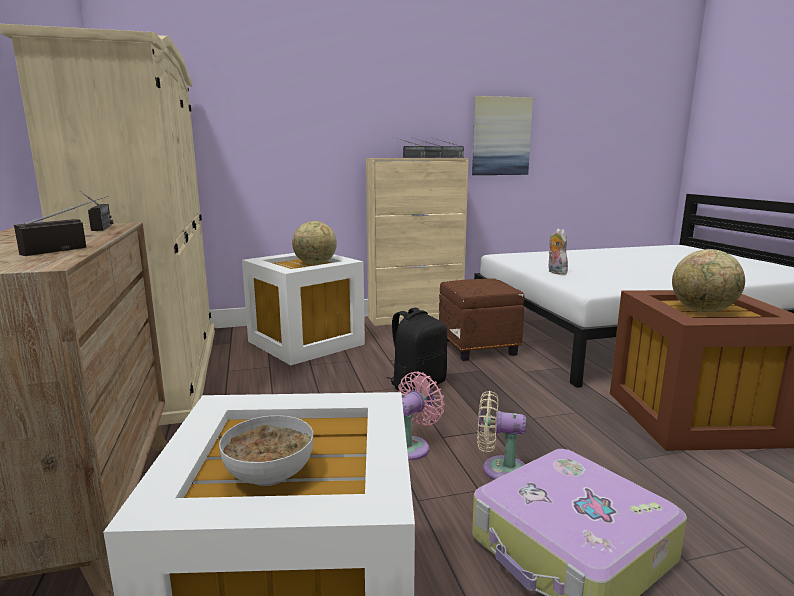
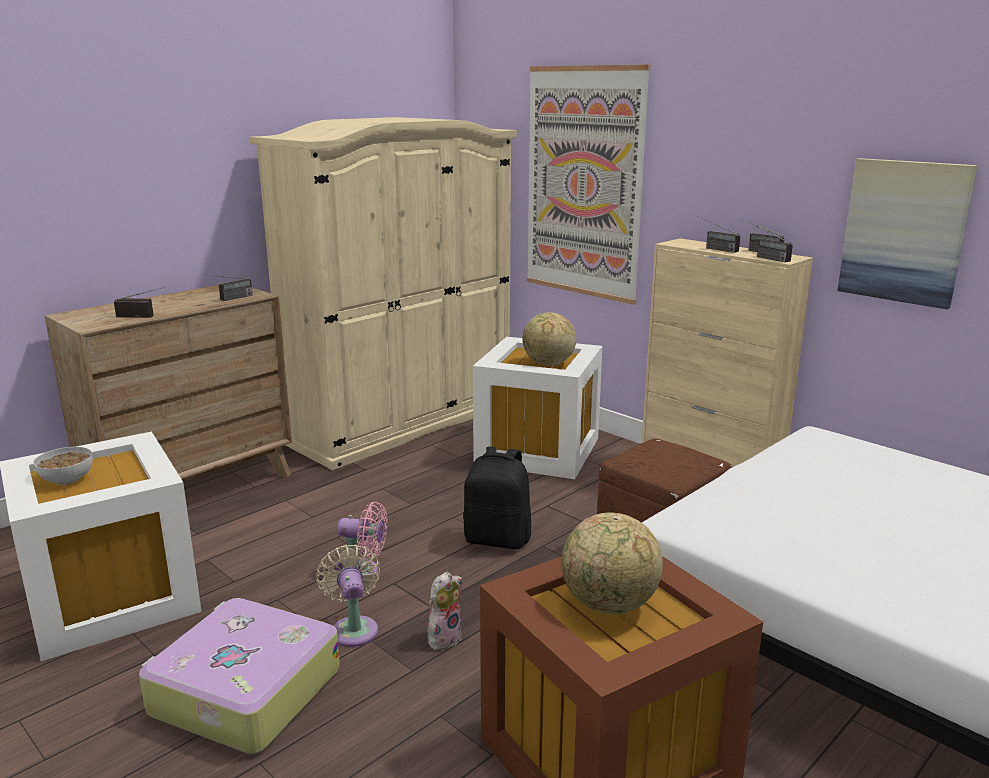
camera: 60 degrees right, 5 degrees up
(269, 125) = (583, 183): none -> picture
(555, 272) = (759, 487): plush toy -> plush toy (444, 637)

